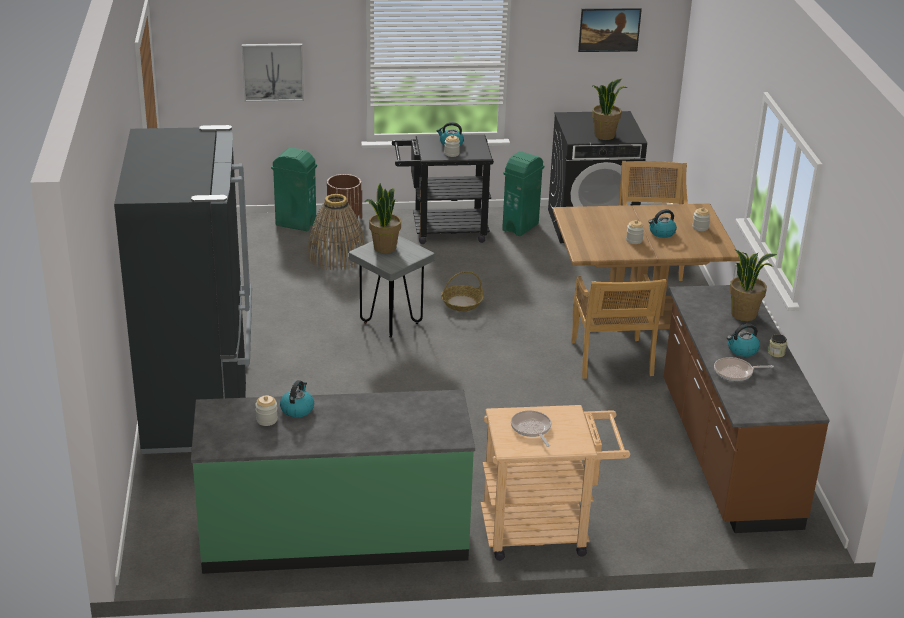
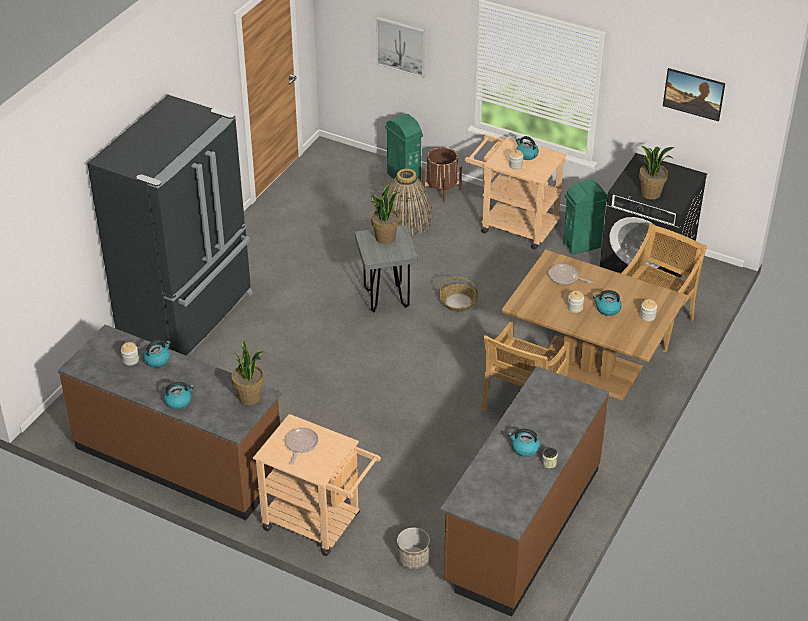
camera: 35 degrees right, 10 degrees up
(334, 535) = (179, 459): green counter -> brown counter
(366, 436) = (178, 401): none -> kettle
(441, 230) = (512, 225): black cart -> beige cart
(665, 521) = (413, 558): none -> planter
(735, 372) = (495, 466): frying pan -> frying pan (565, 277)
(744, 314) = (566, 417): potted plant -> potted plant (250, 397)

